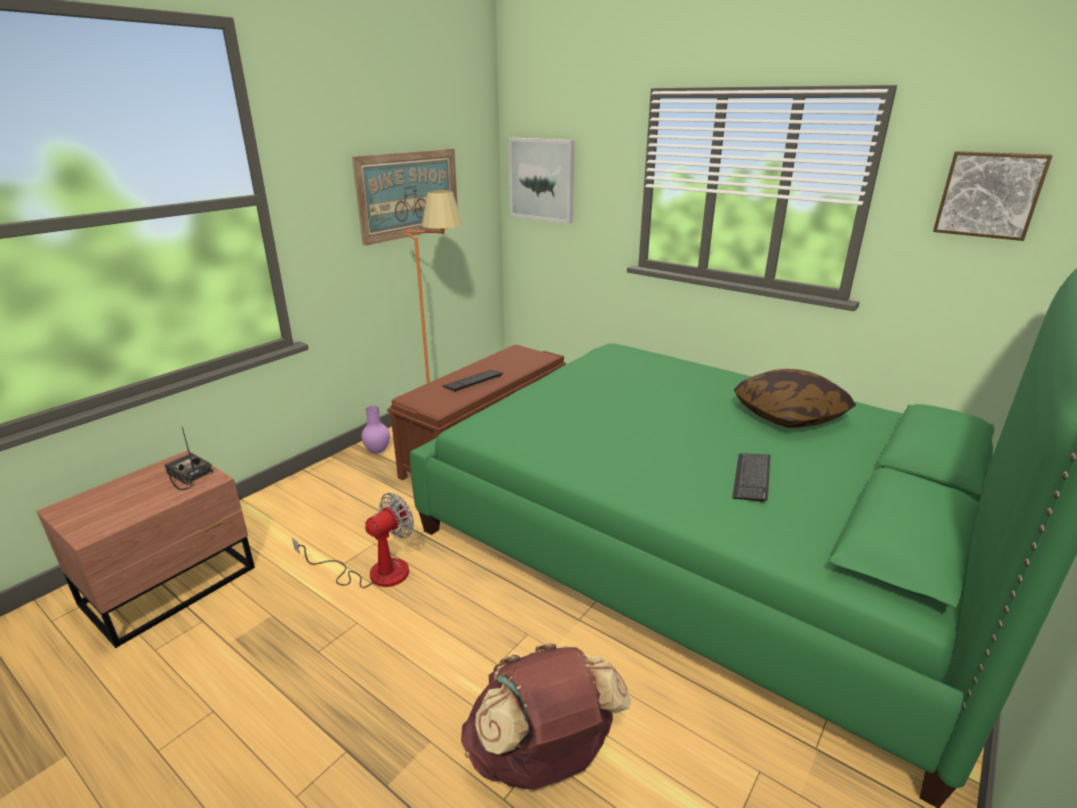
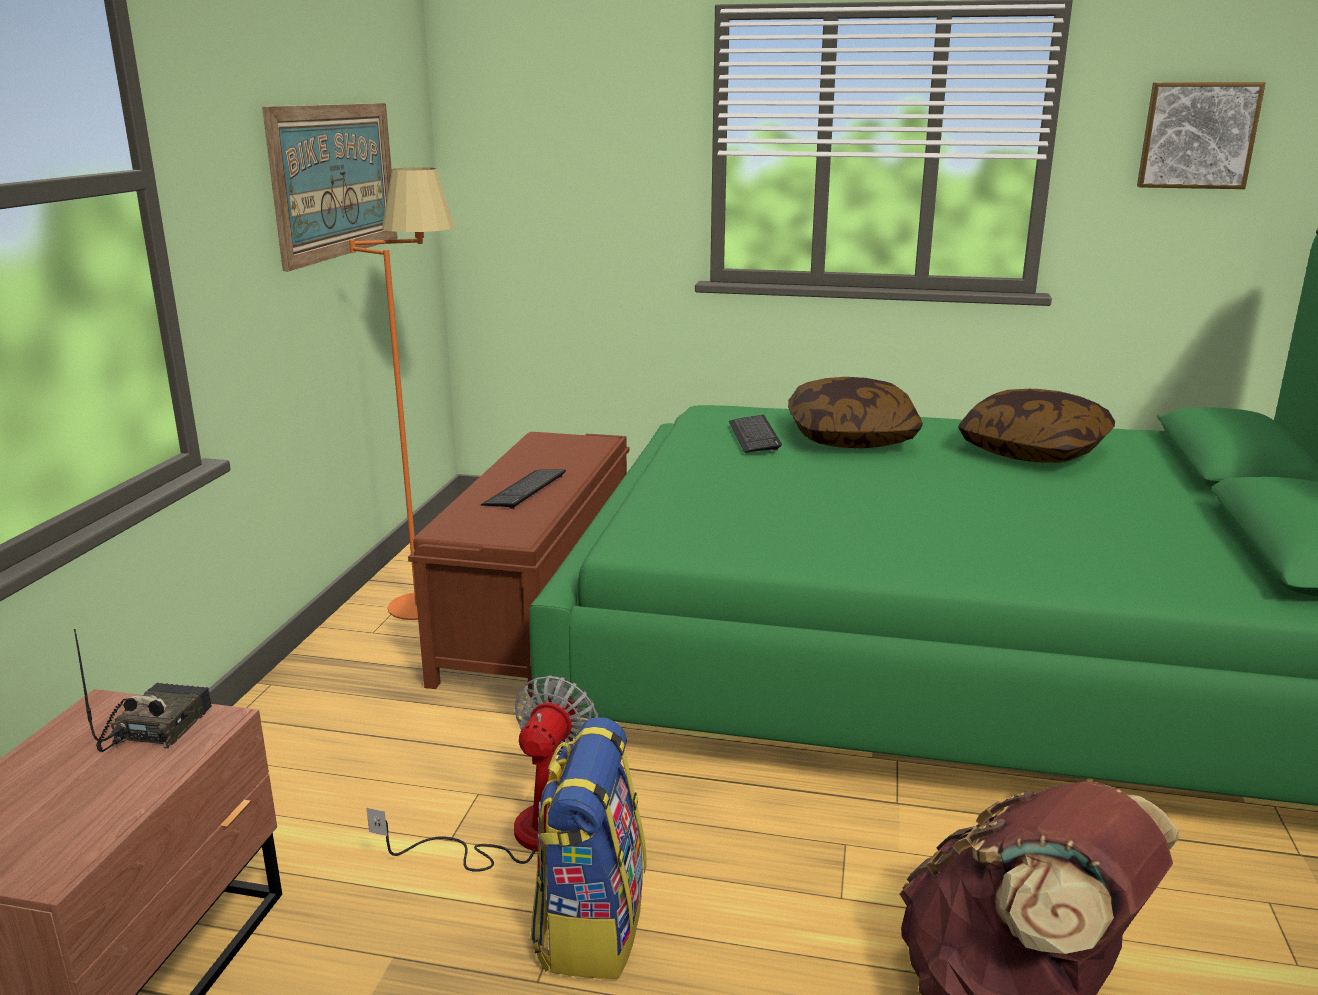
camera: 25 degrees left, 5 degrees down
(188, 476) = (155, 727): radio -> radio turned 90 degrees clockwise
(364, 631) = (590, 924): none -> backpack
(378, 451) = (345, 655): purple vase -> none
(542, 179) = (522, 156): picture -> none
(674, 382) = (851, 437): none -> pillow
(751, 478) = (1080, 526): keyboard -> keyboard (754, 436)

